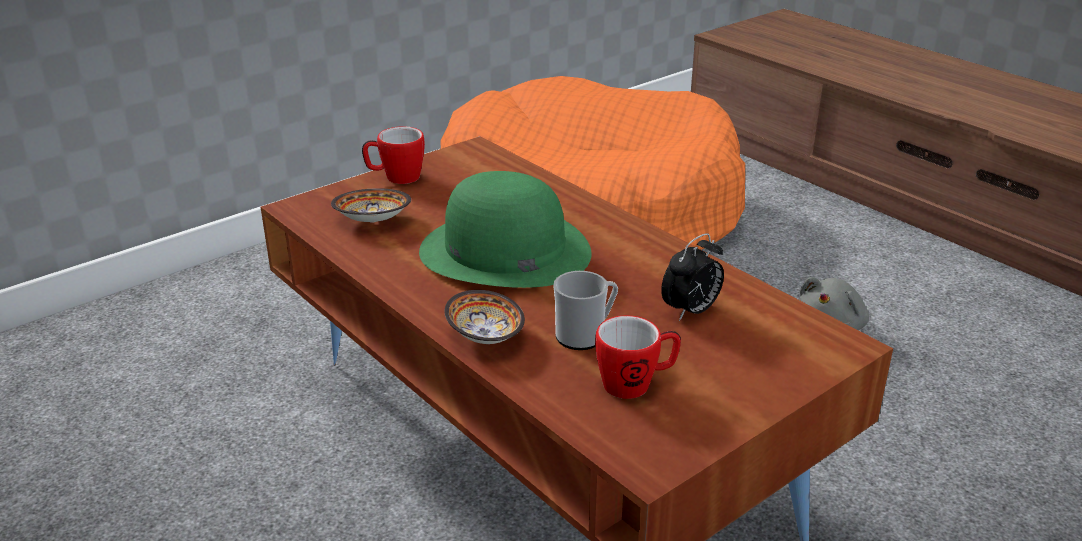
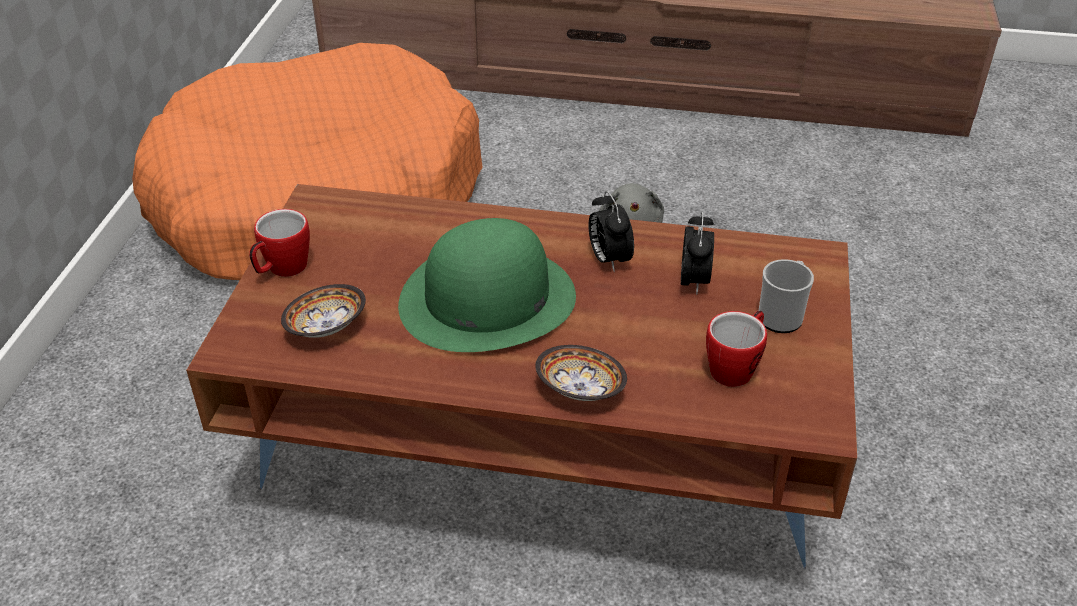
camera: 40 degrees left, 10 degrees up
(585, 335) = (650, 346): mug -> mug (782, 315)
(639, 266) = (608, 259): none -> alarm clock

